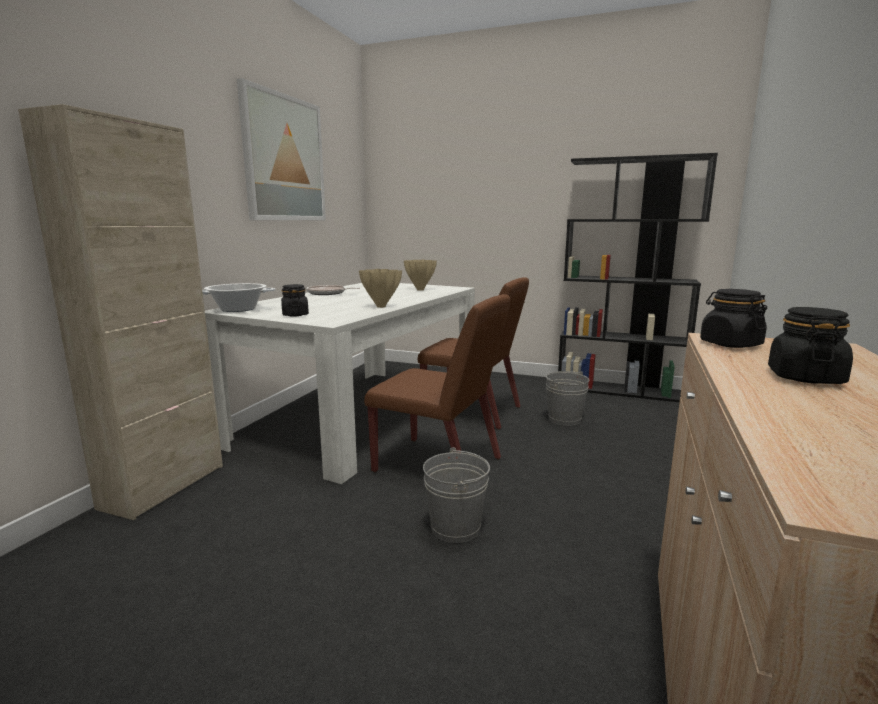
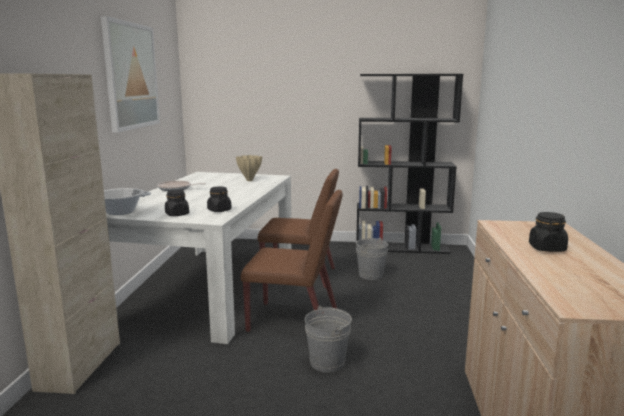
camera: 15 degrees left, 0 degrees up
(380, 306) = (236, 201): beige vase -> none
(730, 344) = (503, 228): black jar -> black jar (219, 210)

